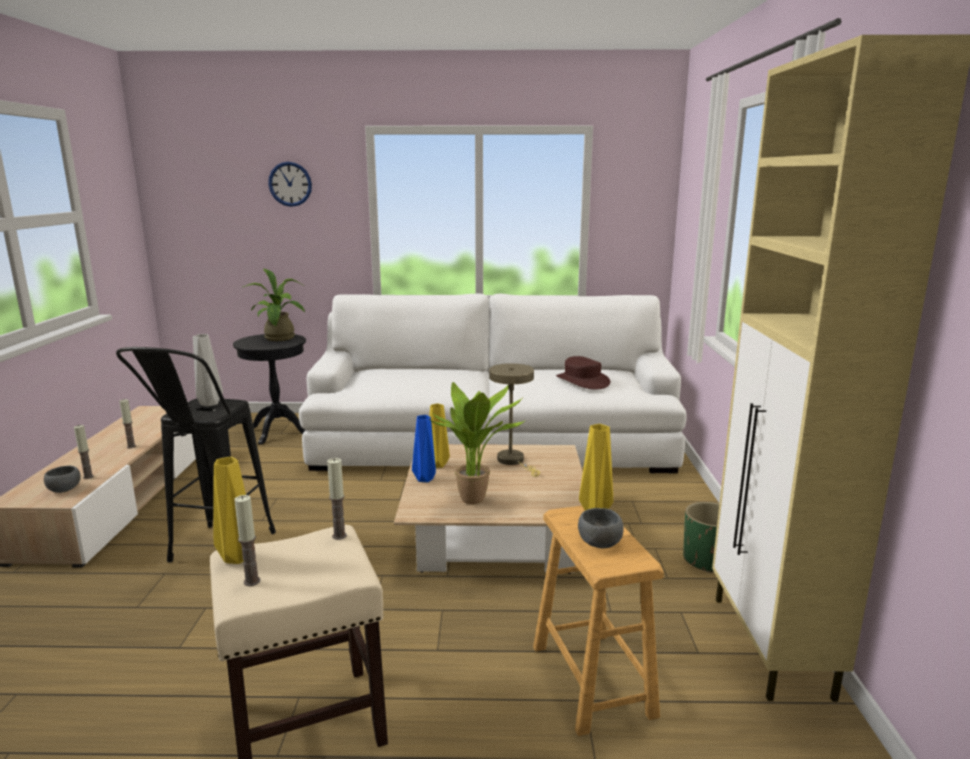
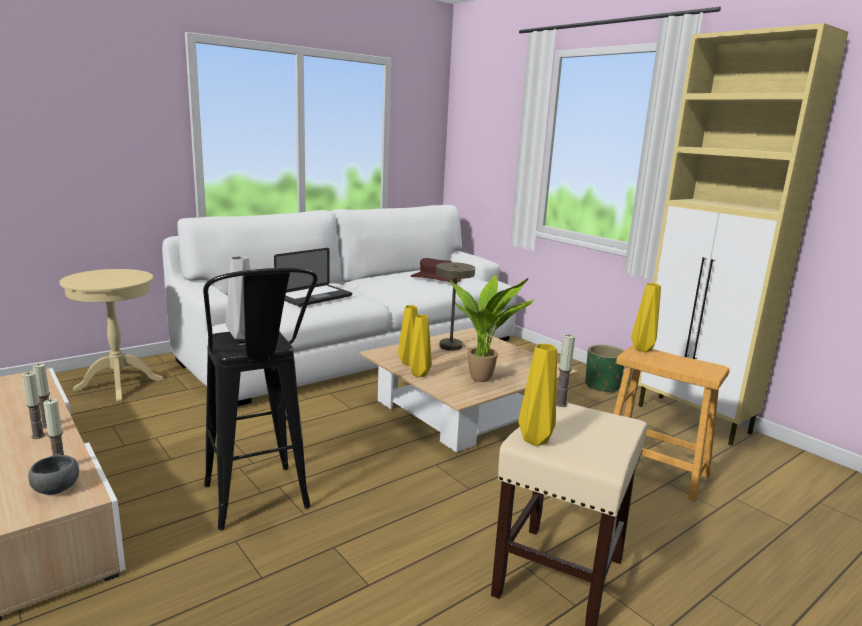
camera: 40 degrees left, 0 degrees up
(252, 581) = (582, 449): candle -> candle (38, 436)
(278, 431) = (119, 385): black side table -> beige side table
(280, 339) = (116, 275): potted plant -> none
(290, 184) = (94, 90): wall clock -> none
(422, 381) = (314, 297): none -> laptop
(423, 479) = (418, 375): blue vase -> yellow vase
(598, 543) = (680, 364): grey bowl -> none

